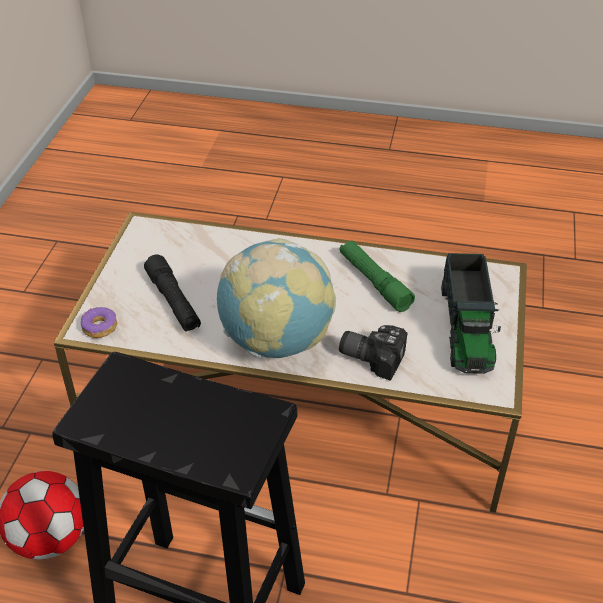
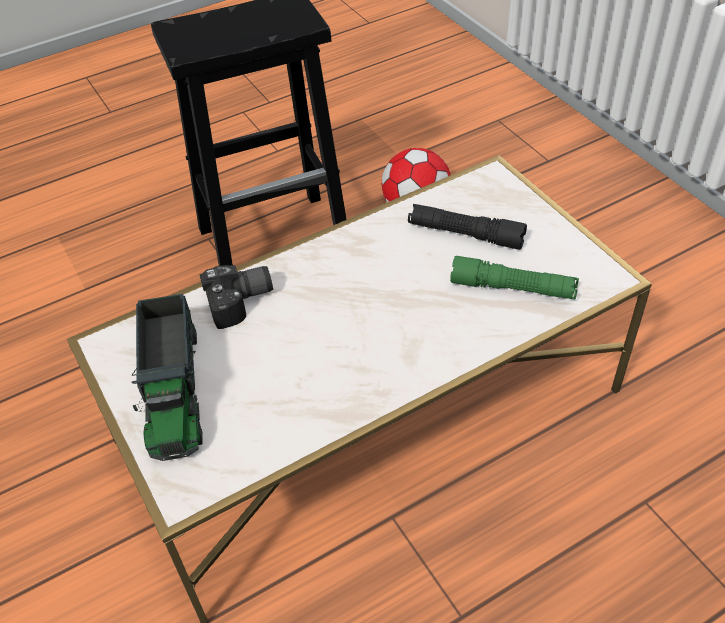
camera: 140 degrees right, 5 degrees up
(99, 327) = (485, 181): donut -> none
(276, 341) = (338, 261): globe -> none
(374, 282) = (315, 379): green flashlight -> green flashlight (512, 288)
(466, 328) = (175, 391): toy truck -> toy truck turned 150 degrees counterclockwise

